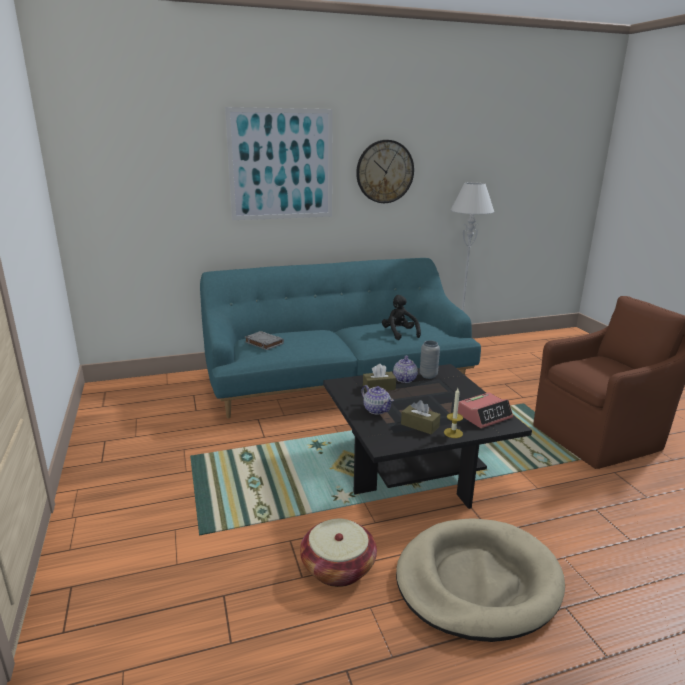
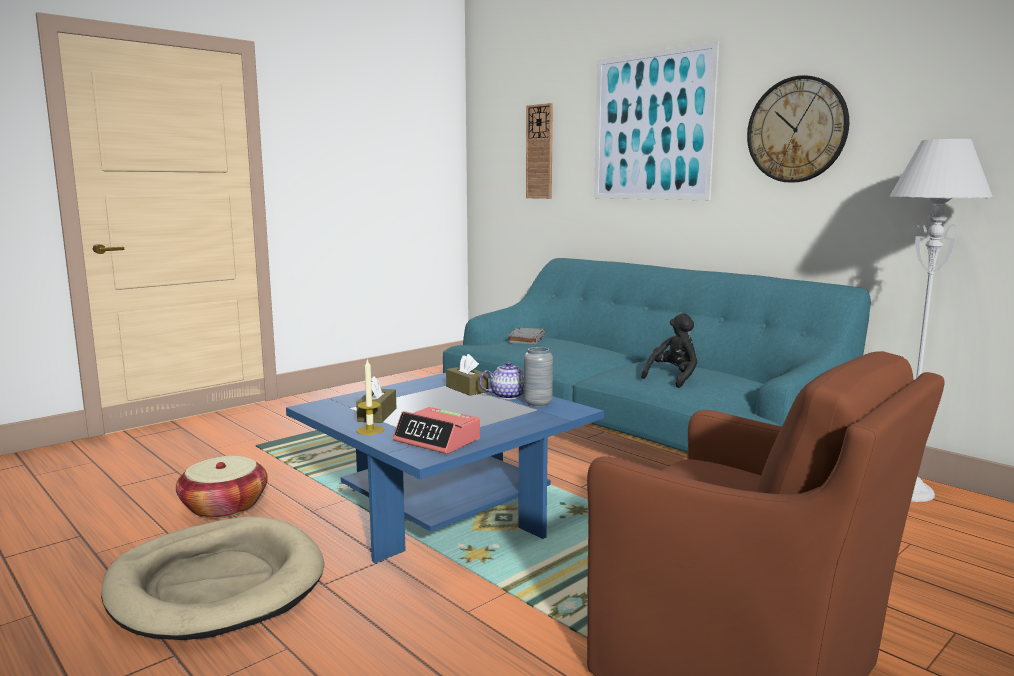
camera: 65 degrees right, 10 degrees down
(163, 182) = (540, 152): none -> wall clock
(376, 410) = (402, 395): teapot -> none
(414, 468) = (445, 514): black coffee table -> blue coffee table

